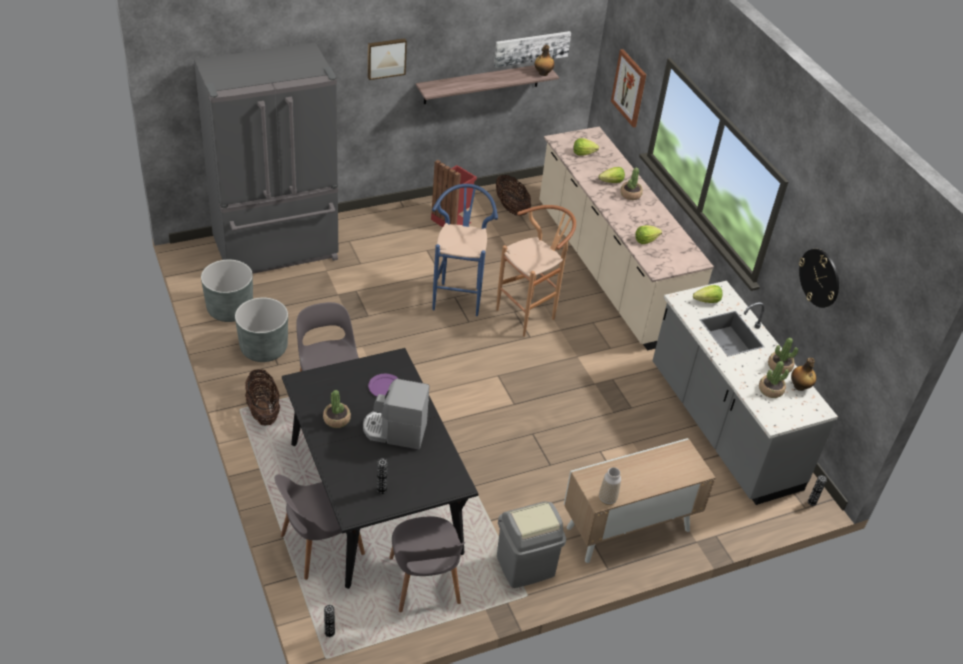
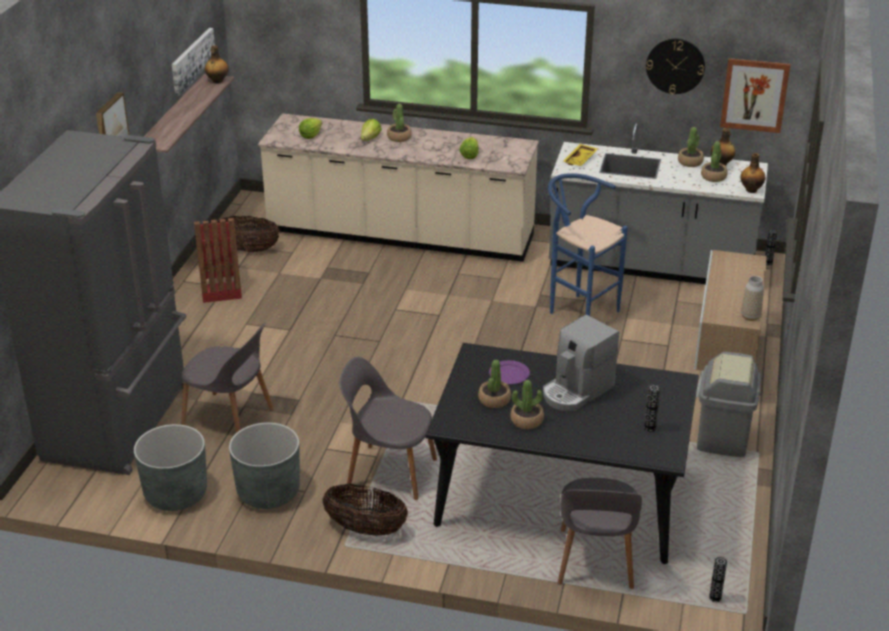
camera: 50 degrees left, 10 degrees down
(347, 392) = (494, 400): none -> potted plant
(424, 582) = (696, 509): grey chair -> grey chair (230, 419)
(458, 295) = (335, 332): blue stool -> blue stool (578, 310)
(530, 313) = (408, 301): brown stool -> none
(629, 88) = (302, 52): picture -> picture (754, 95)
(707, 301) = (580, 160): lettuce -> yellow tray
(776, 421) = (751, 190): none -> bottle

